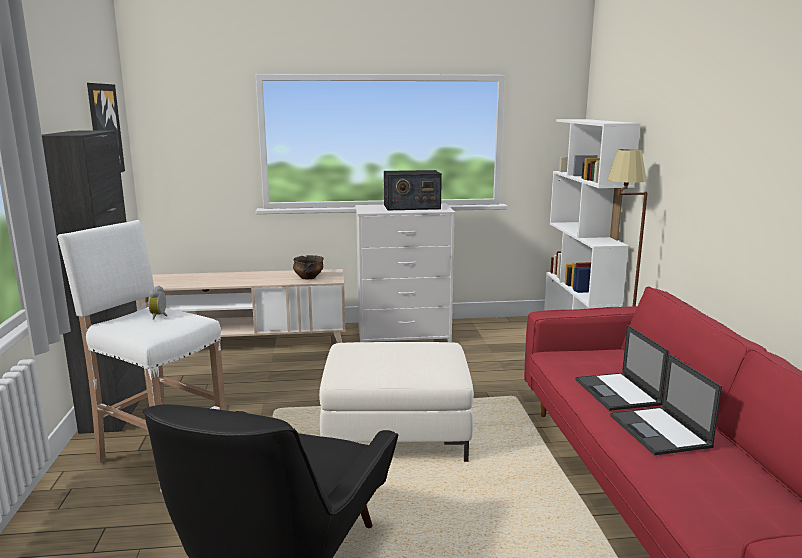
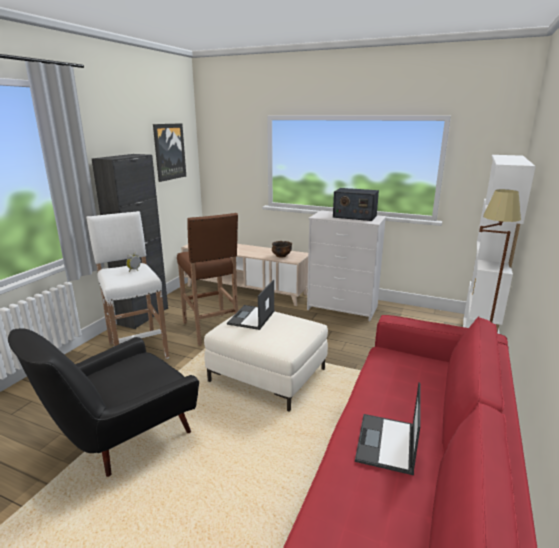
camera: 30 degrees right, 5 degrees up
(253, 401) = (211, 329): none -> brown stool
(618, 392) = (395, 399): laptop -> laptop (251, 318)

